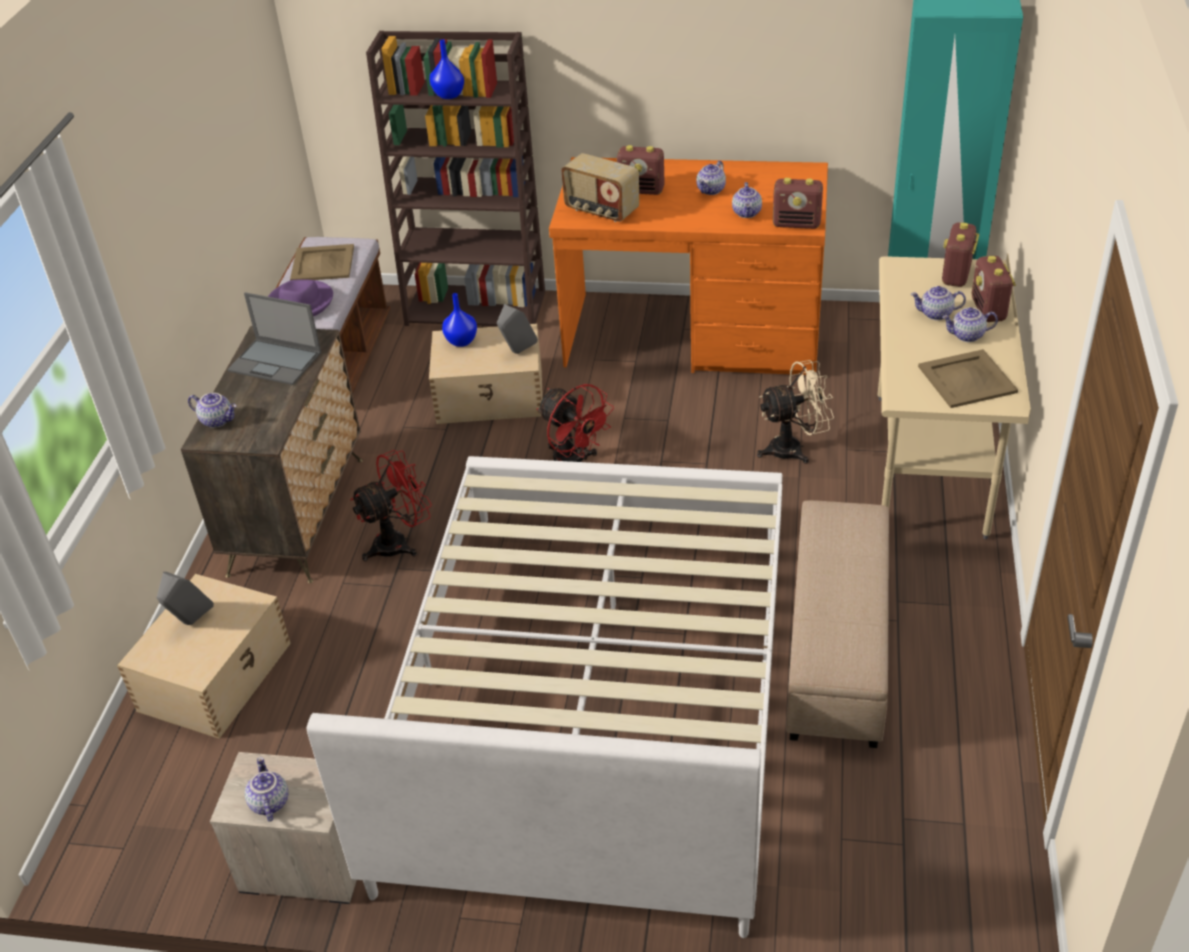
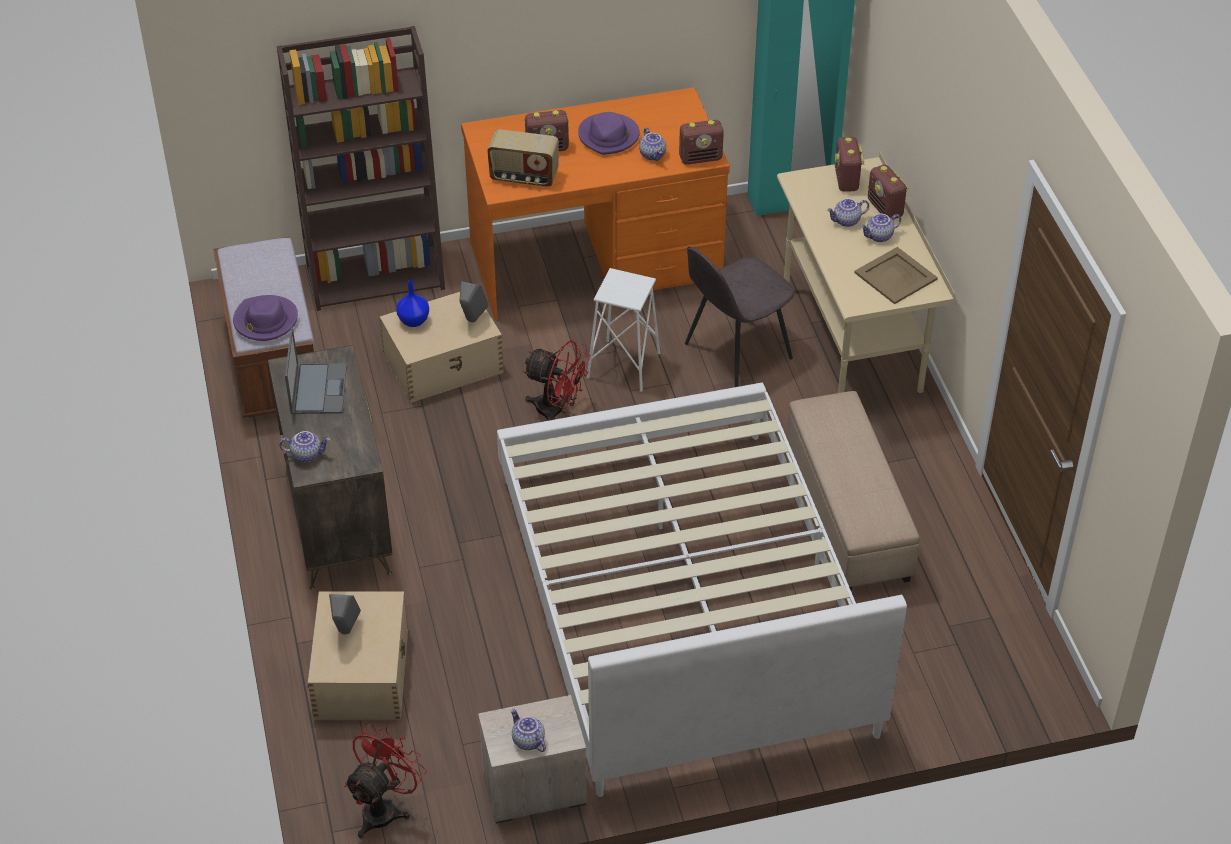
camera: 25 degrees left, 5 degrees up
(276, 362) = (318, 388): laptop -> laptop turned 90 degrees counterclockwise
(322, 263) = (257, 274): beige tray -> none
(399, 542) = (446, 520): red fan -> red fan (384, 808)
(449, 94) = (357, 95): blue vase -> none
(667, 436) = (623, 366): none -> white stool
(711, 190) = (609, 136): teapot -> purple hat
(794, 448) = (735, 352): beige fan -> grey chair

